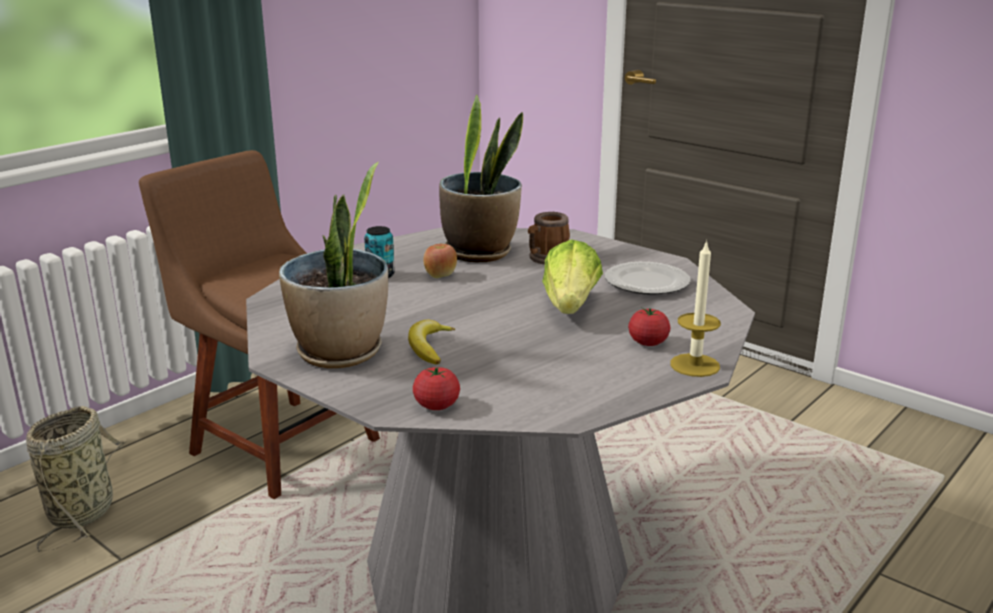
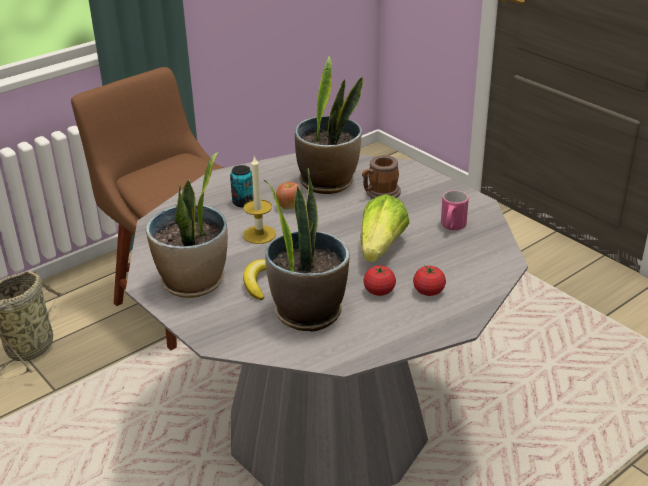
camera: 10 degrees right, 10 degrees up
(436, 405) = (250, 340): tomato -> tomato (379, 291)
(503, 372) = (308, 312): none -> potted plant
(647, 283) = (452, 227): plate -> pink mug
(695, 365) = (456, 318): candle -> candle (259, 234)

